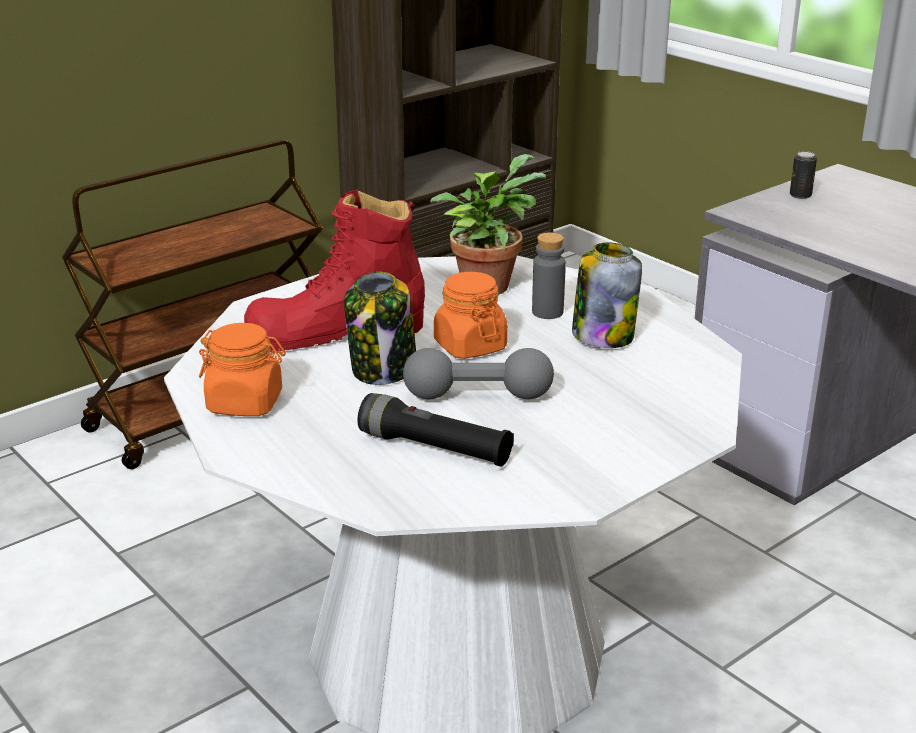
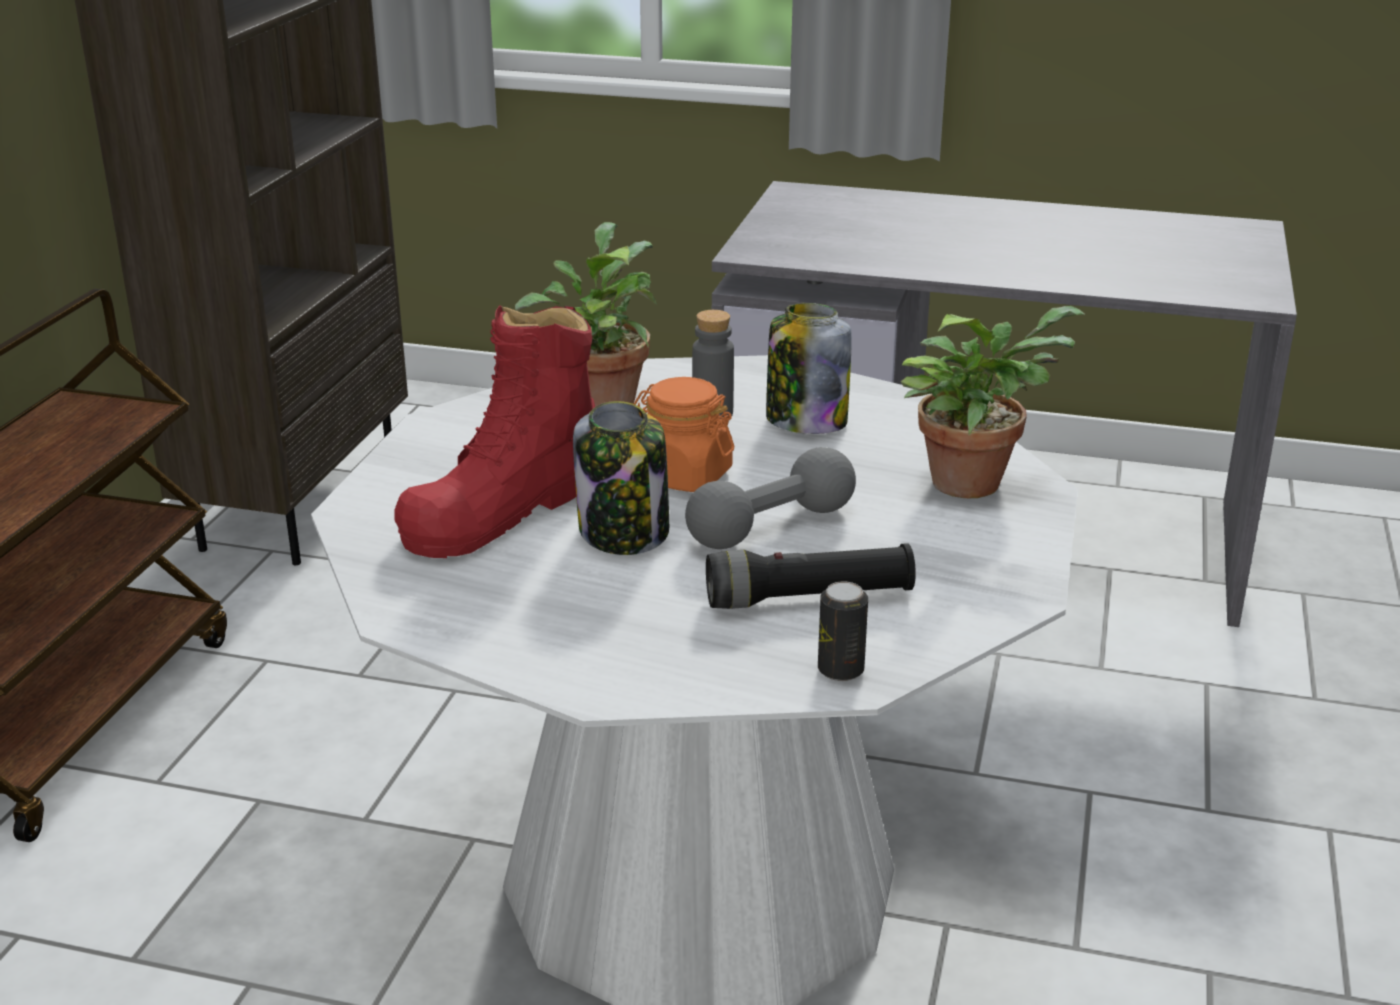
camera: 35 degrees left, 0 degrees up
(245, 403) = (518, 627): orange jar -> none
(662, 412) = (972, 480): none -> potted plant
(800, 195) = (784, 222): can -> can (840, 670)

